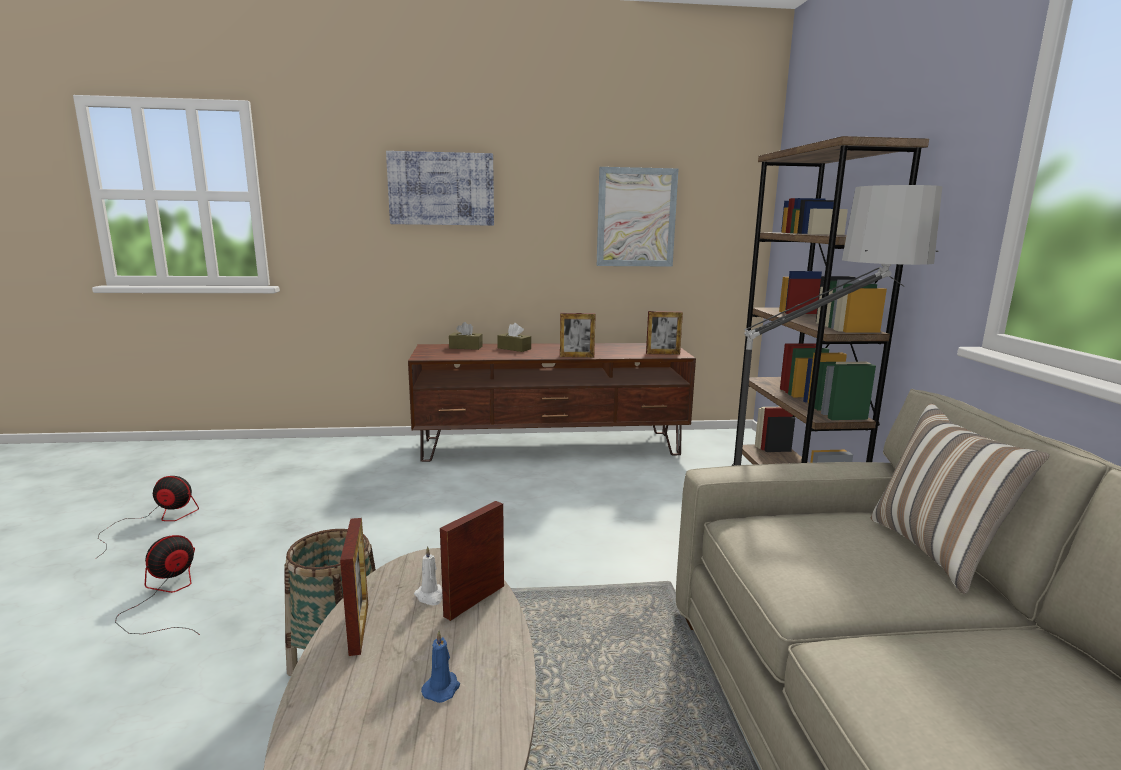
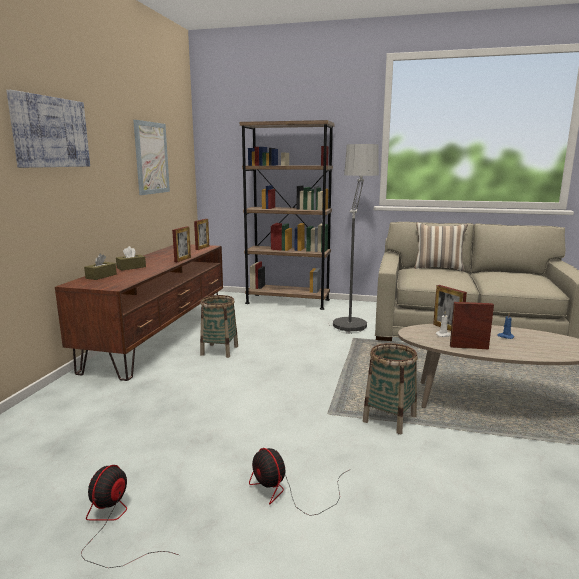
camera: 70 degrees left, 0 degrees up
(530, 486) = (219, 350): none -> basket

